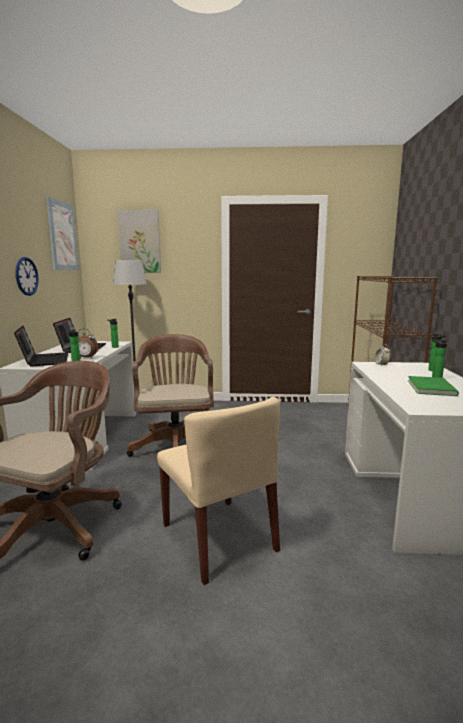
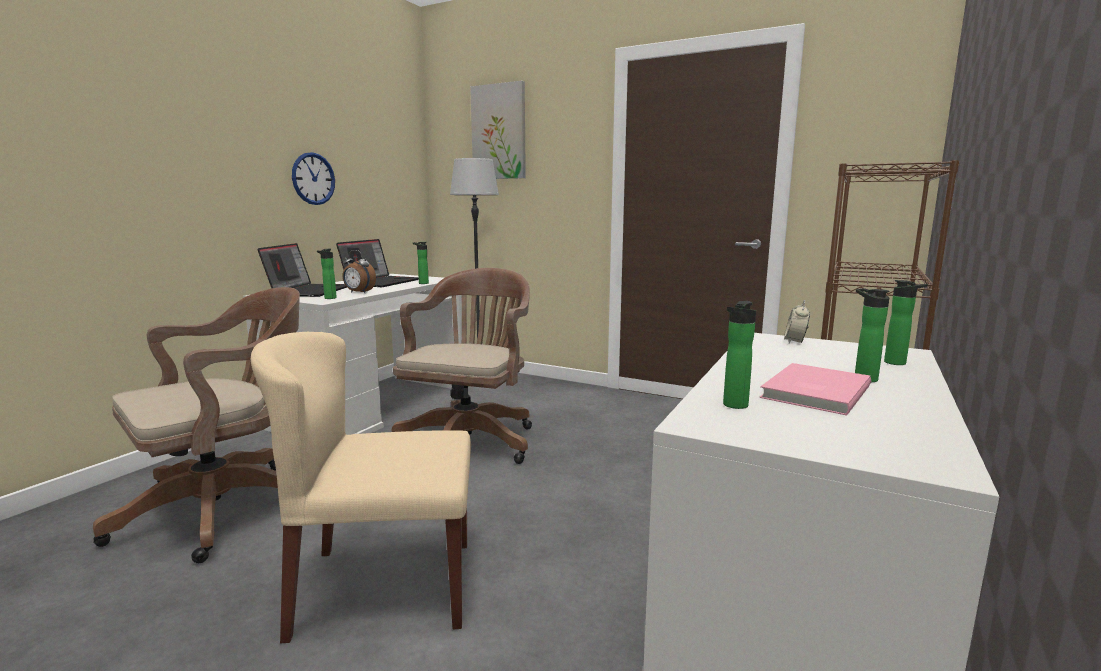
camera: 25 degrees right, 0 degrees up
(62, 236) = (391, 127): picture -> none
(219, 537) = (383, 588): beige chair -> beige chair turned 90 degrees clockwise
(416, 399) = (733, 406): none -> bottle
(429, 388) = (812, 391): green book -> pink book

